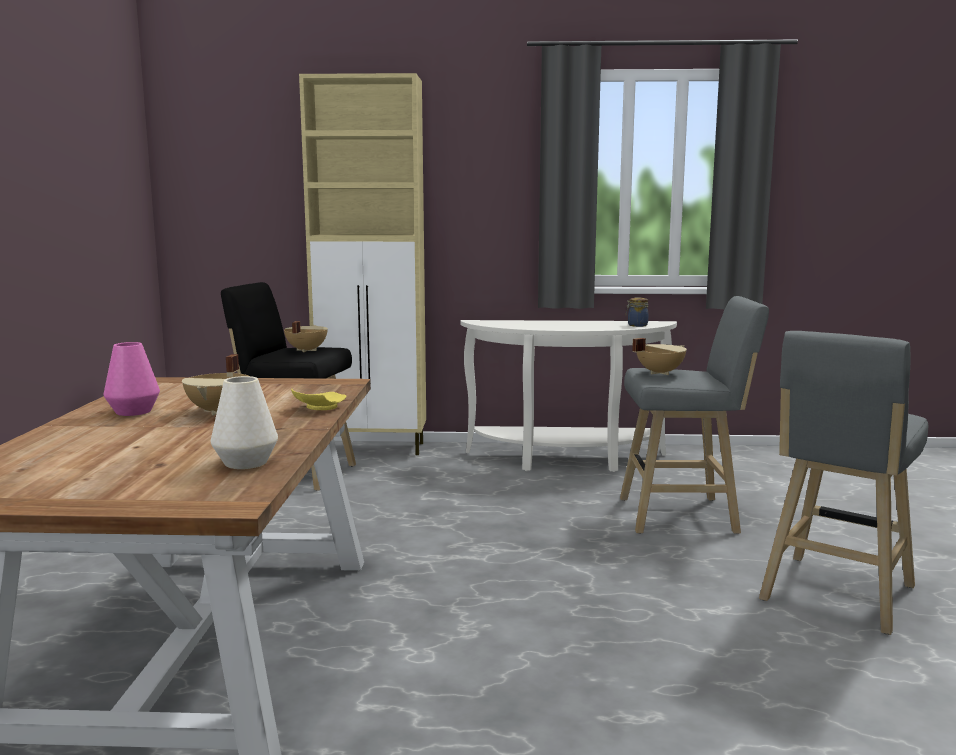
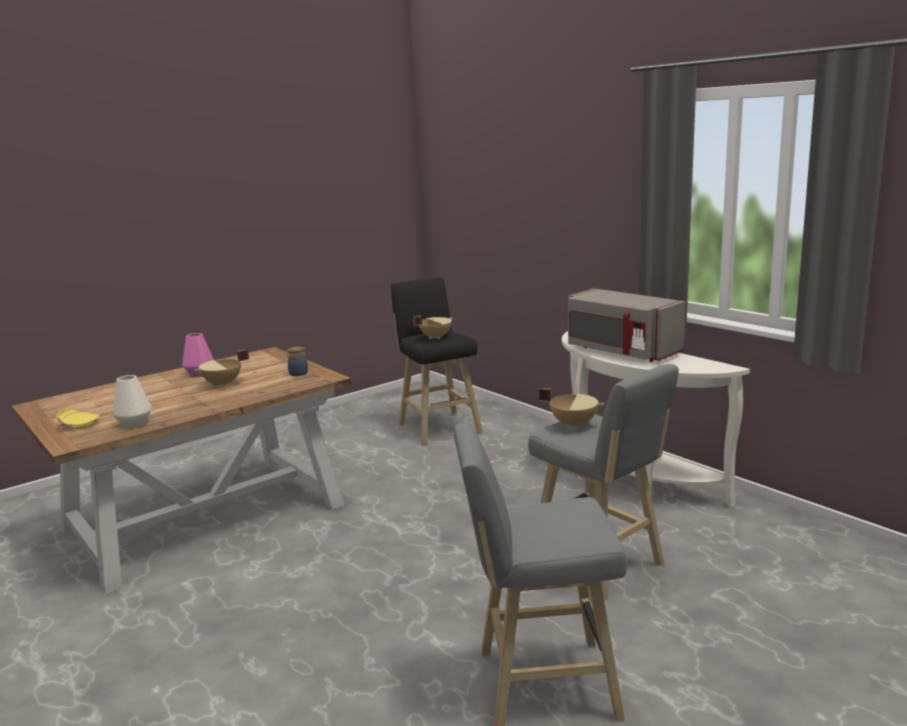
camera: 50 degrees right, 5 degrees up
(318, 408) = (258, 395): yellow plate -> yellow plate (79, 425)
(373, 448) = (522, 422): beige cabinet -> none
(559, 325) = (621, 351): none -> grey microwave
(636, 325) = (684, 366): jar -> jar (298, 373)

